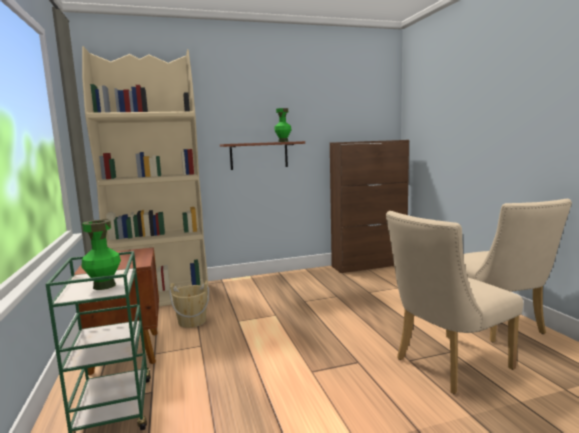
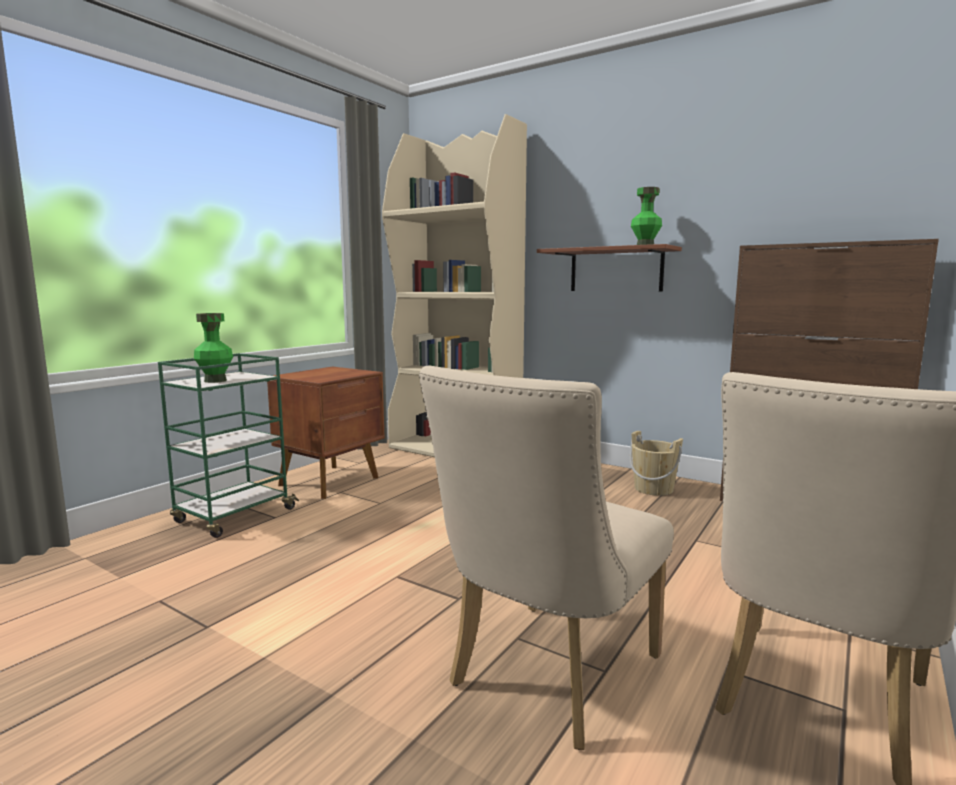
camera: 50 degrees right, 0 degrees up
(192, 321) = (423, 480): beige bucket -> beige bucket (653, 489)
(446, 365) = (546, 677): beige chair -> beige chair turned 75 degrees counterclockwise

